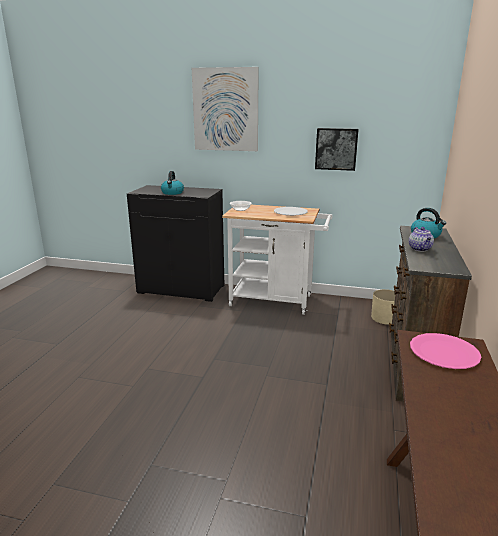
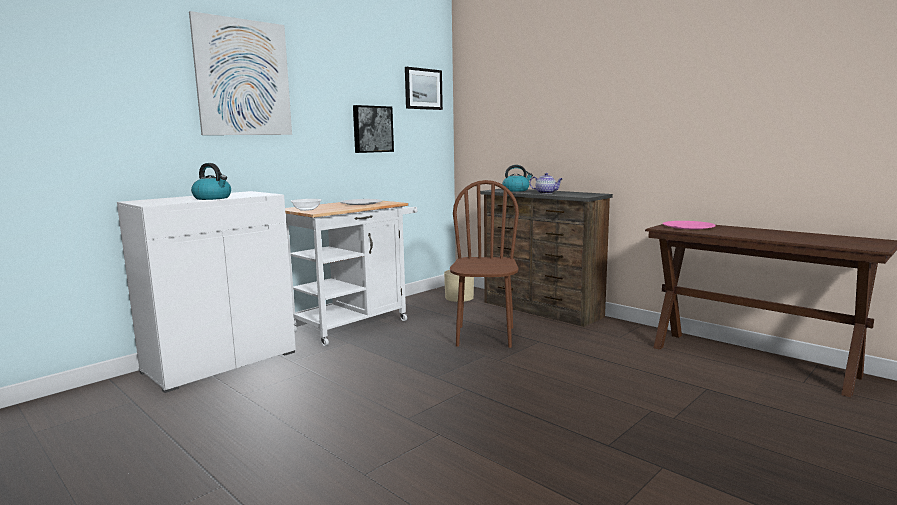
camera: 60 degrees left, 10 degrees down
(182, 289) = (221, 361): black cabinet -> white cabinet
(308, 355) = (484, 336): none -> brown chair
(407, 110) = (423, 89): none -> picture

